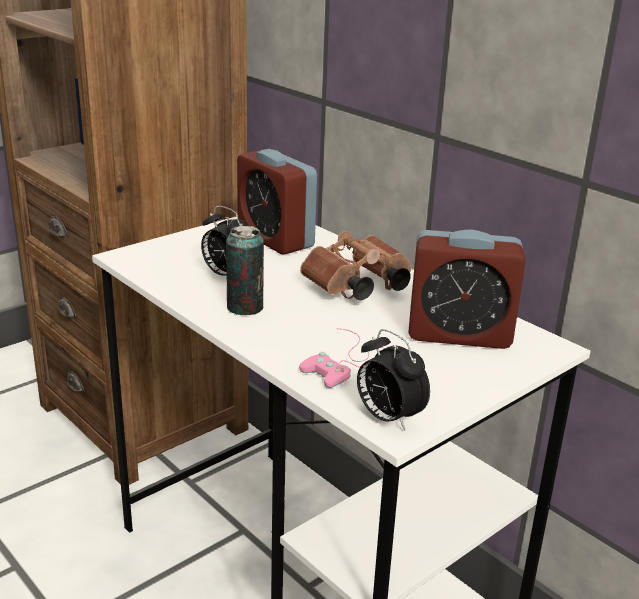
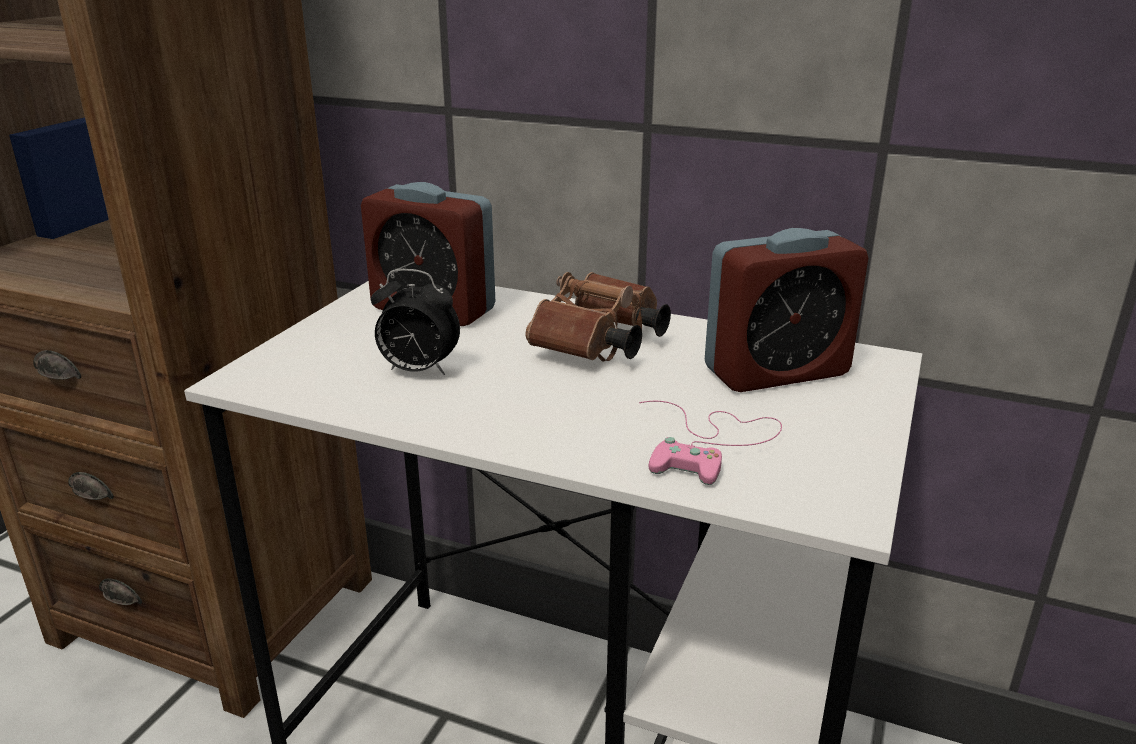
camera: 25 degrees left, 0 degrees up
(245, 307) = (486, 407): can -> none
(387, 418) = (820, 501): alarm clock -> none

